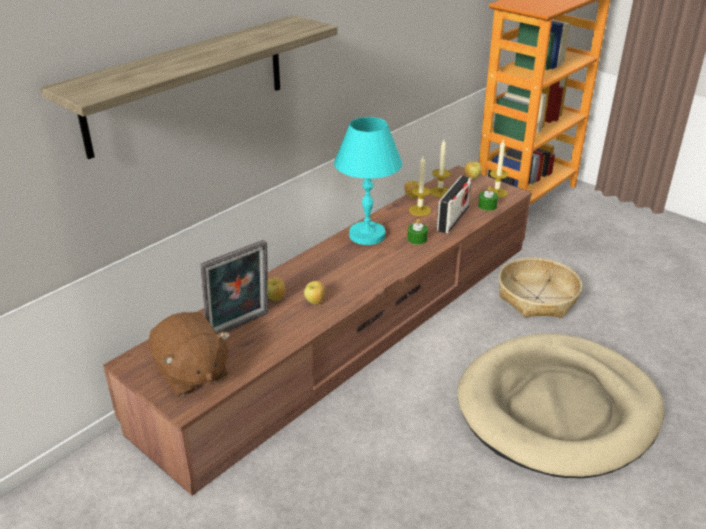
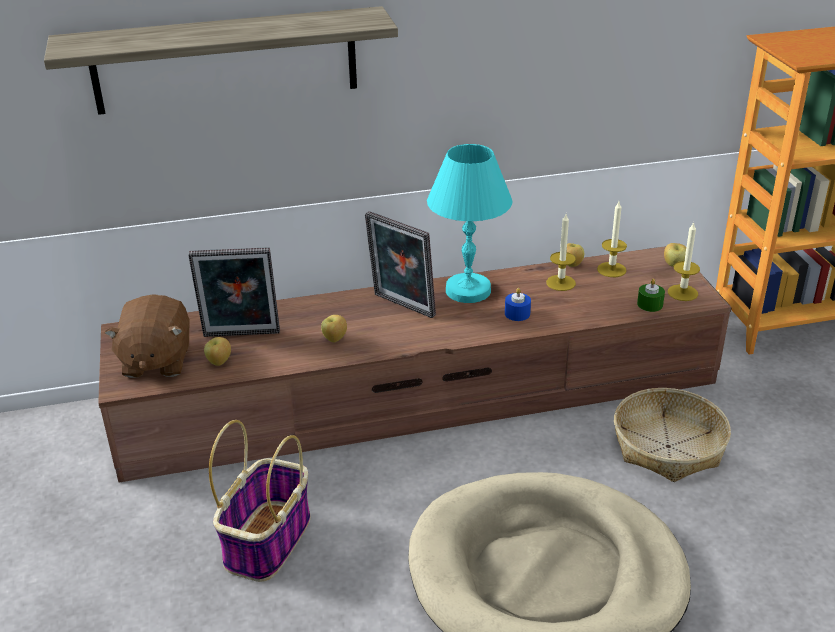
camera: 35 degrees right, 0 degrees up
(276, 298) = (303, 322): apple -> apple (219, 362)
(335, 262) = (401, 307): none -> picture frame
(360, 478) = (268, 540): none -> basket
(417, 239) = (517, 313): green candle -> blue candle
(453, 219) = (588, 305): radio -> none

